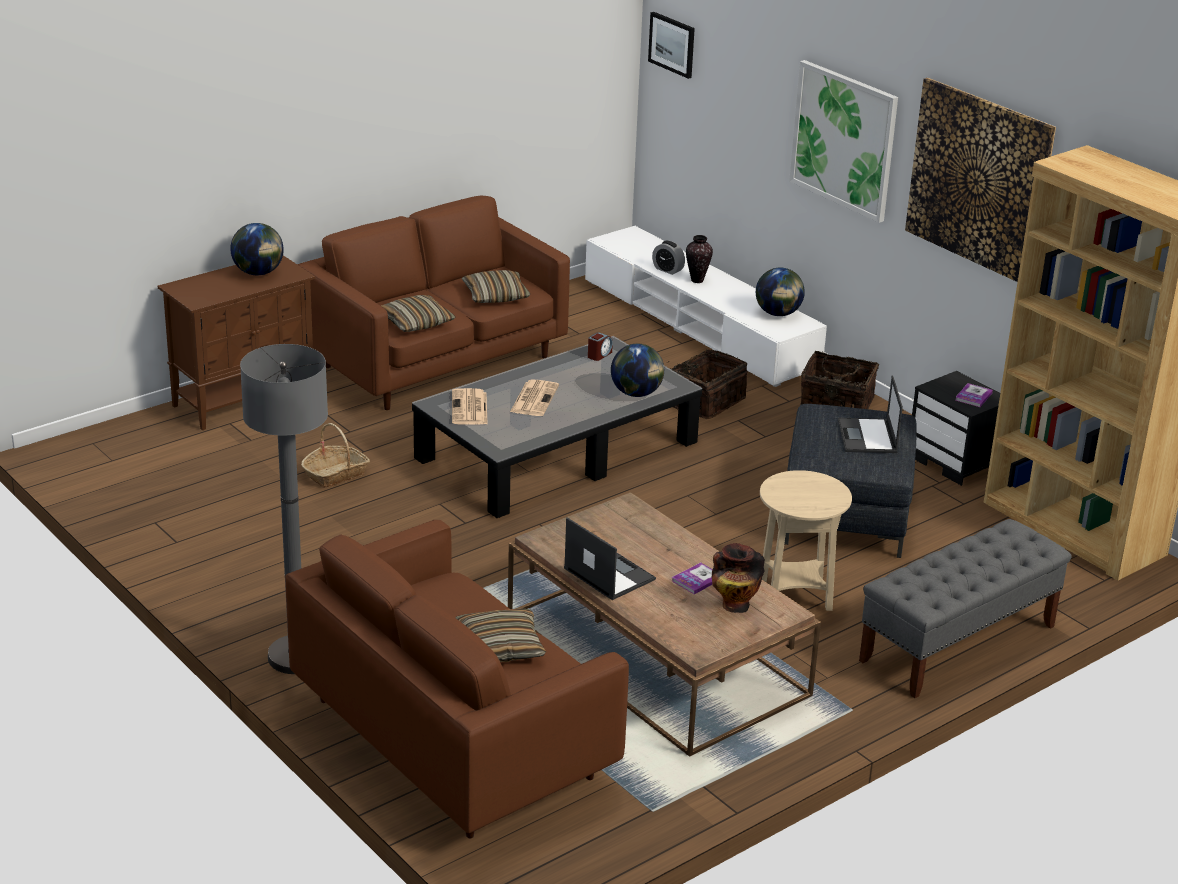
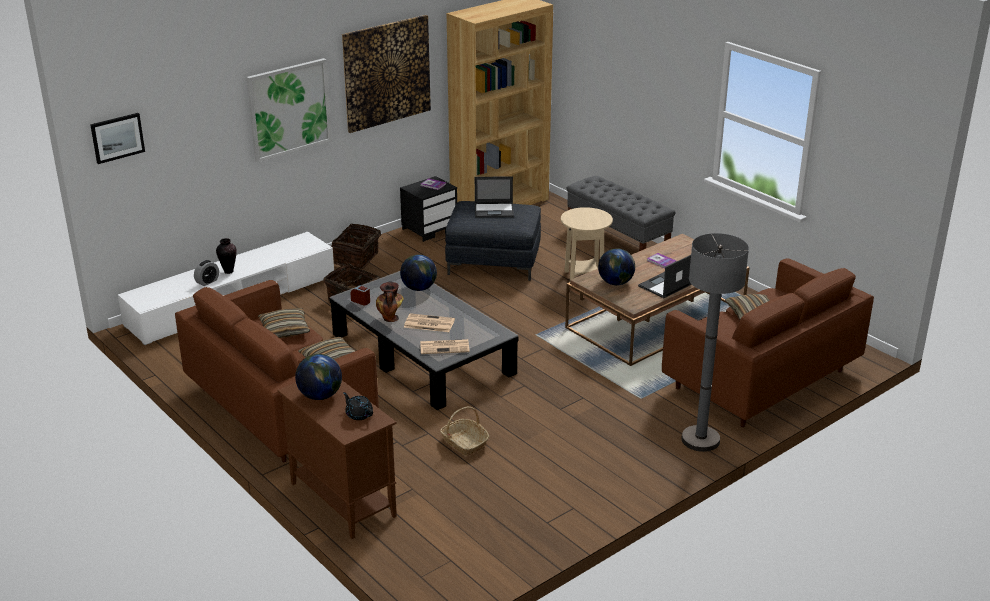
camera: 90 degrees left, 0 degrees up
(212, 291) = (359, 414): none -> black teapot
(734, 605) = (682, 252): vase -> vase (390, 318)
(778, 314) = (288, 245): globe -> globe (616, 282)

